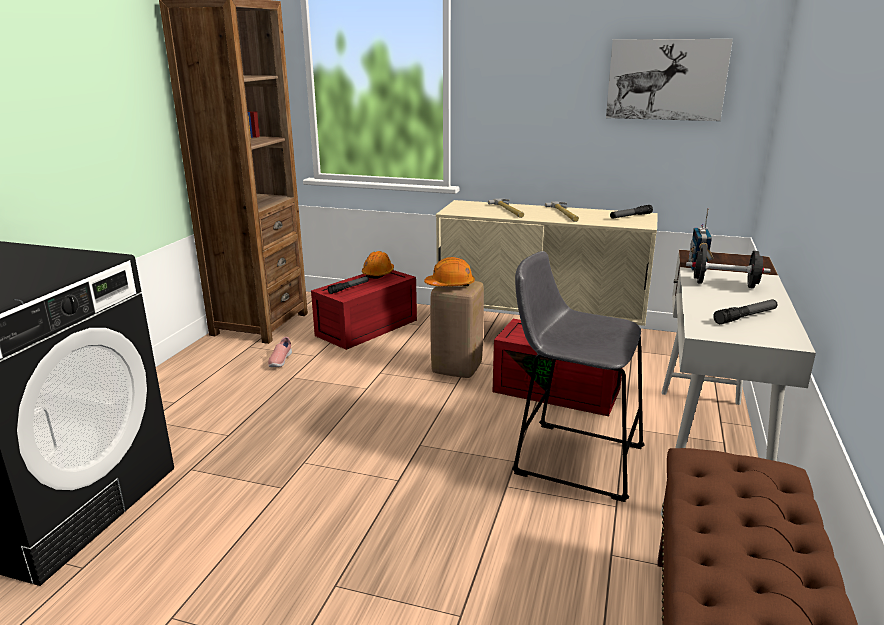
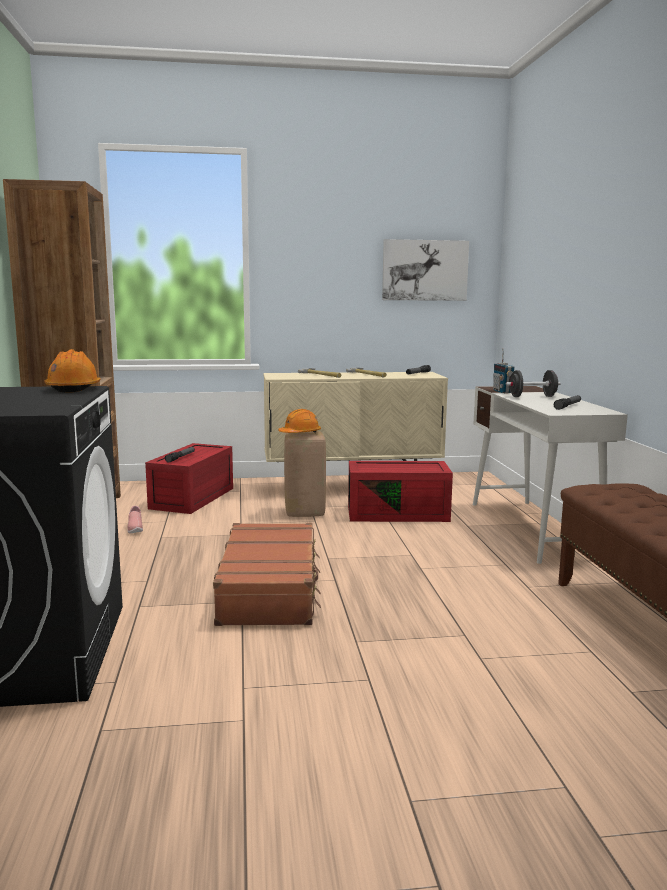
camera: 25 degrees left, 10 degrees down
(323, 477) = (270, 589): none -> brown suitcase
(378, 273) = (194, 447): orange hard hat -> orange hard hat (74, 389)
(571, 458) = (449, 546): grey stool -> none

